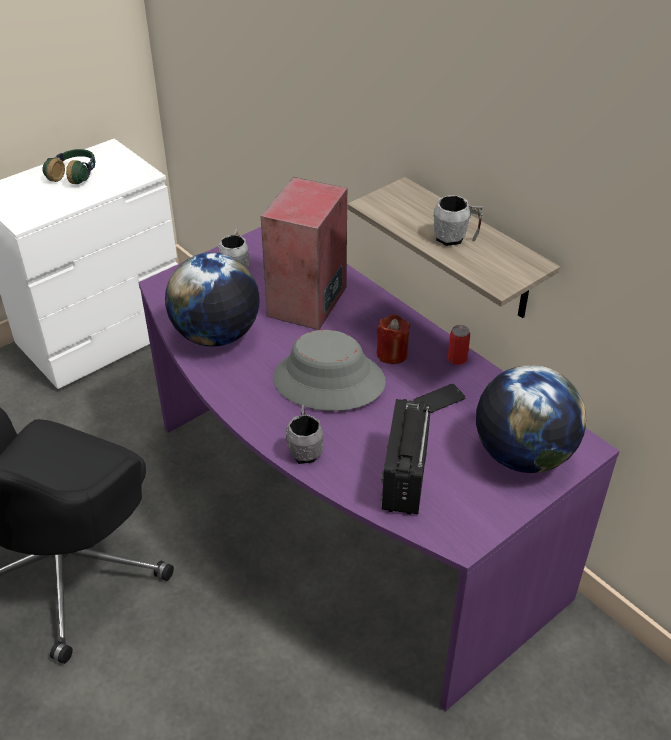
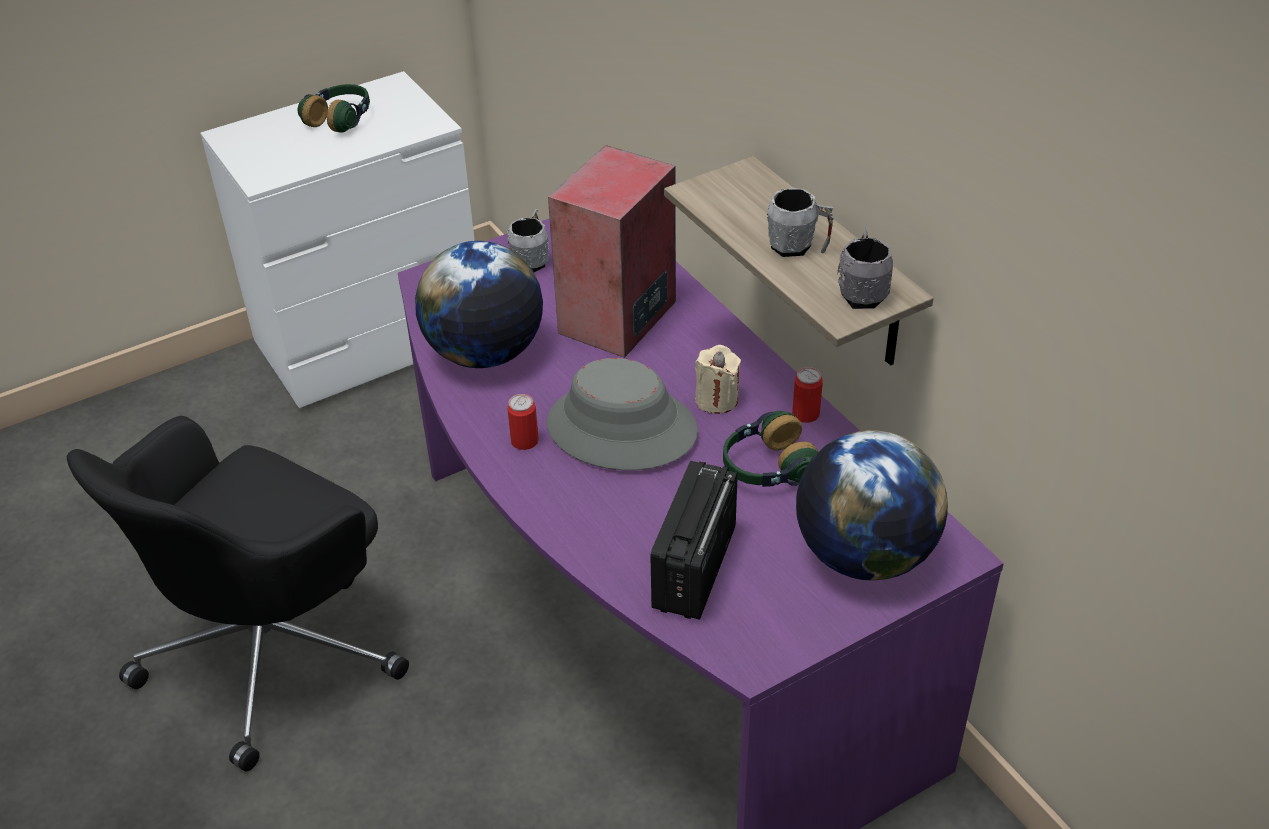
camera: 10 degrees right, 0 degrees up
(260, 396) = (524, 441): none -> can
(305, 449) = (568, 517): grey mug -> grey mug (862, 292)
(392, 354) = (716, 399): red candle -> beige candle
(439, 399) = (767, 468): phone -> headphones

